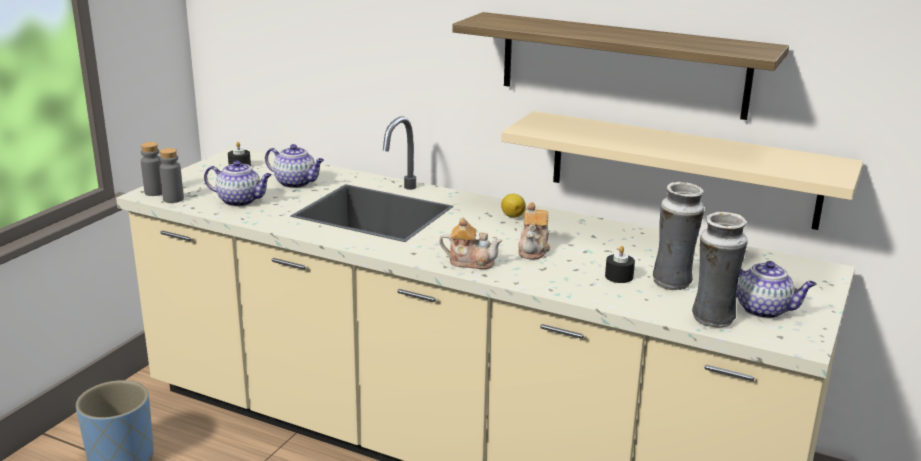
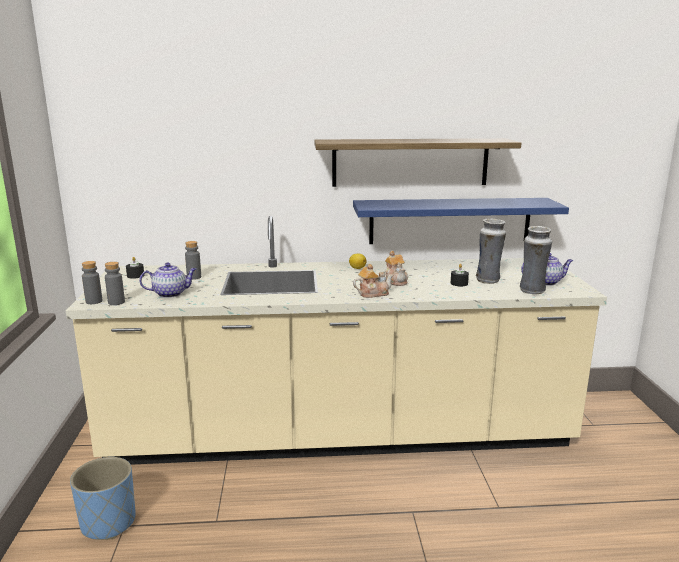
camera: 30 degrees left, 5 degrees down
(296, 183) = (194, 277): teapot -> grey bottle
(682, 169) = (450, 220): beige shelf -> blue shelf

